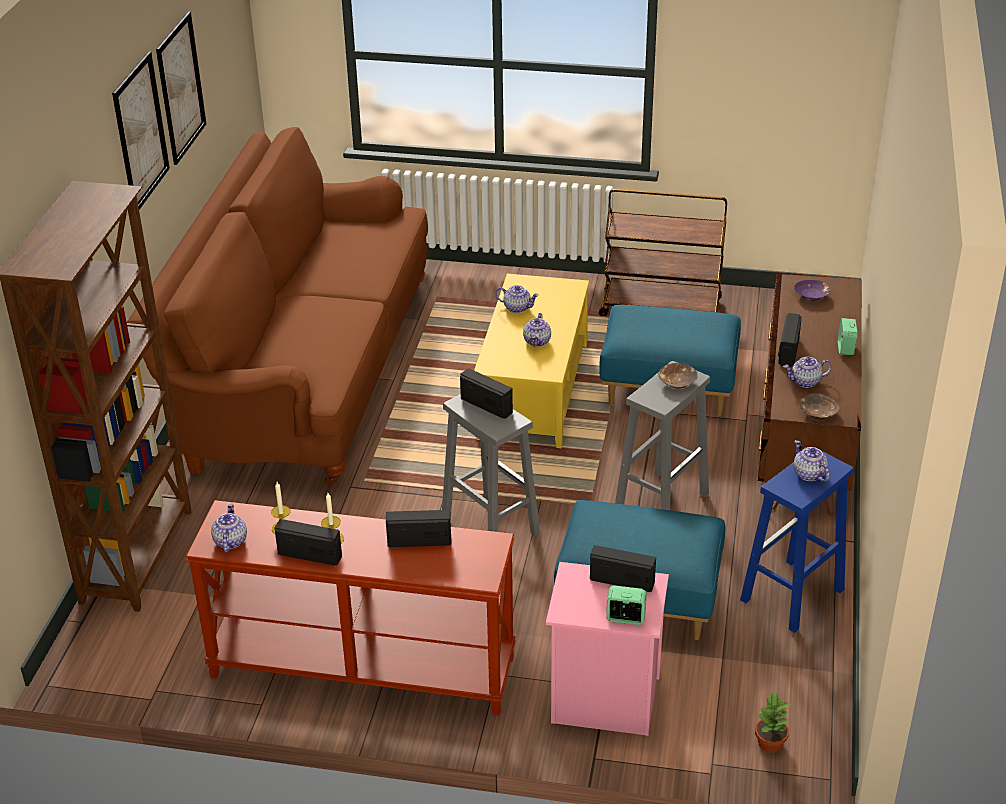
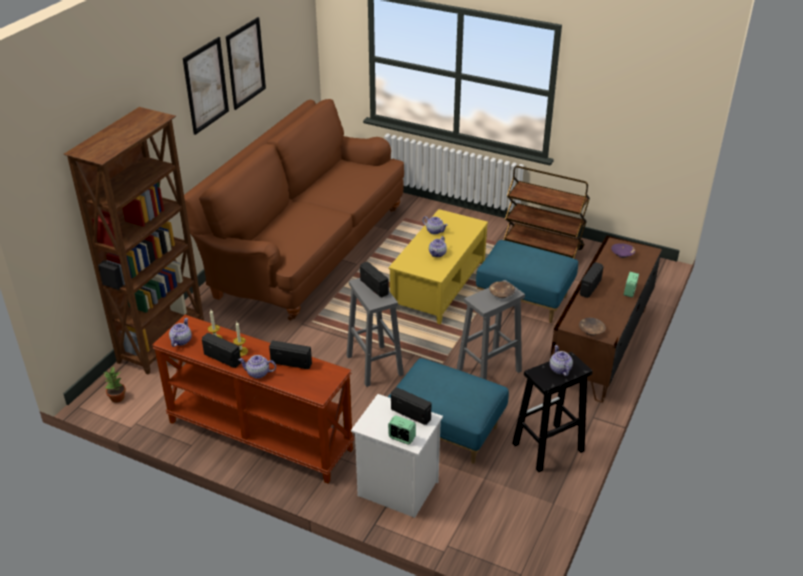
camera: 15 degrees right, 0 degrees up
(602, 701) = (395, 489): pink nightstand -> white nightstand
(770, 744) = (490, 541): potted plant -> potted plant (117, 398)
(791, 596) = (547, 448): blue stool -> black stool
(805, 382) = (592, 309): teapot -> teapot (258, 373)

